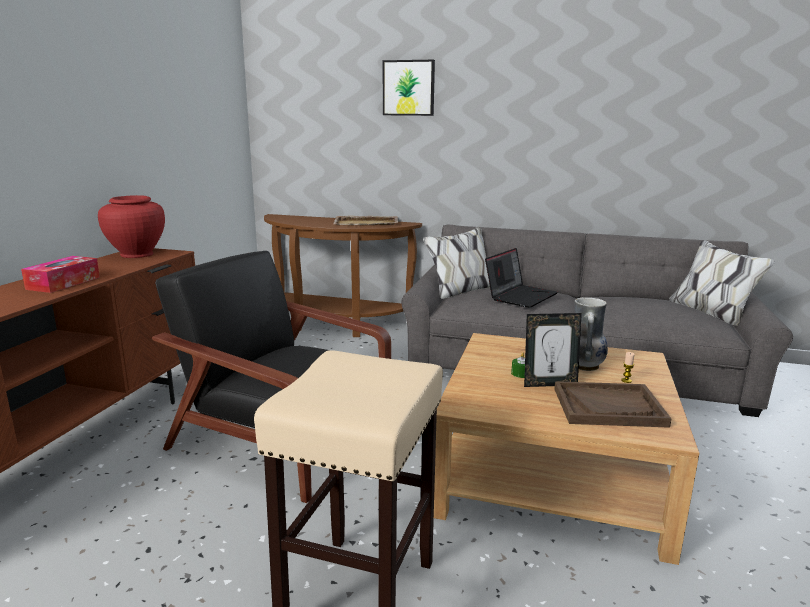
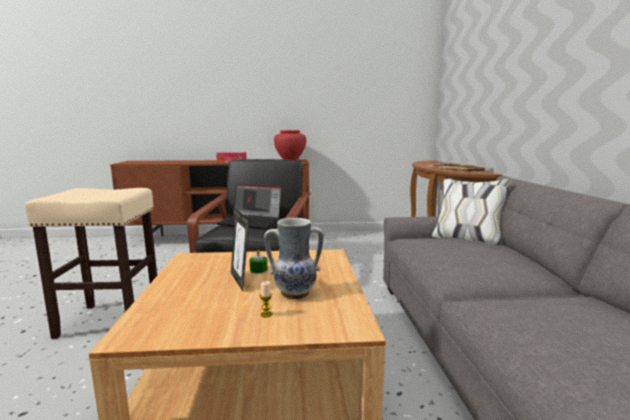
camera: 70 degrees right, 5 degrees down
(409, 88) = (511, 43): picture -> none
(520, 296) = (477, 253): laptop -> laptop (251, 222)
(608, 407) = (195, 306): brown tray -> none

